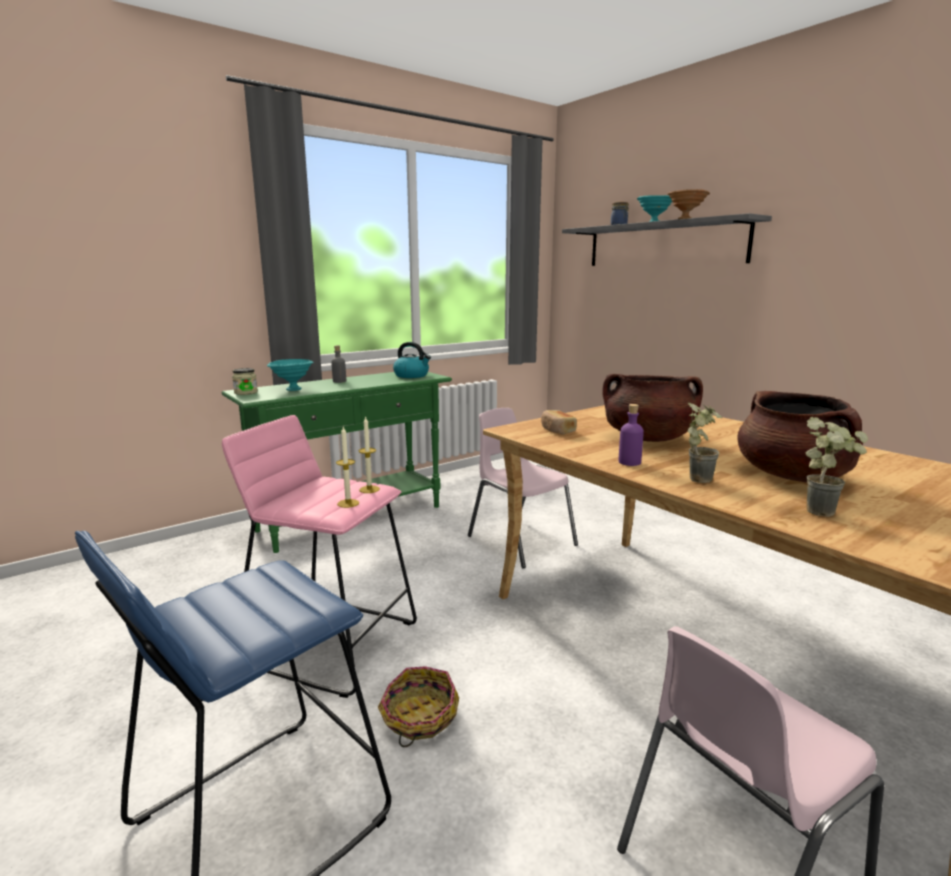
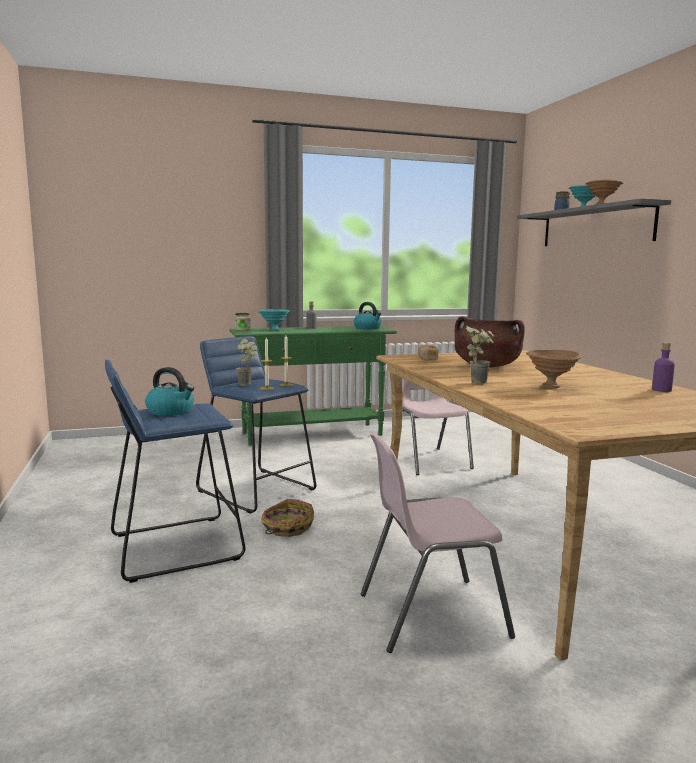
camera: 20 degrees right, 5 degrees down
(230, 602) = (171, 411): none -> kettle
(331, 642) = (257, 490): pink stool -> blue stool
(629, 462) = (446, 373): purple bottle -> purple bottle (661, 390)
(792, 476) = (552, 386): brown cooking pot -> brown bowl
(825, 511) = (533, 398): potted plant -> potted plant (248, 385)

